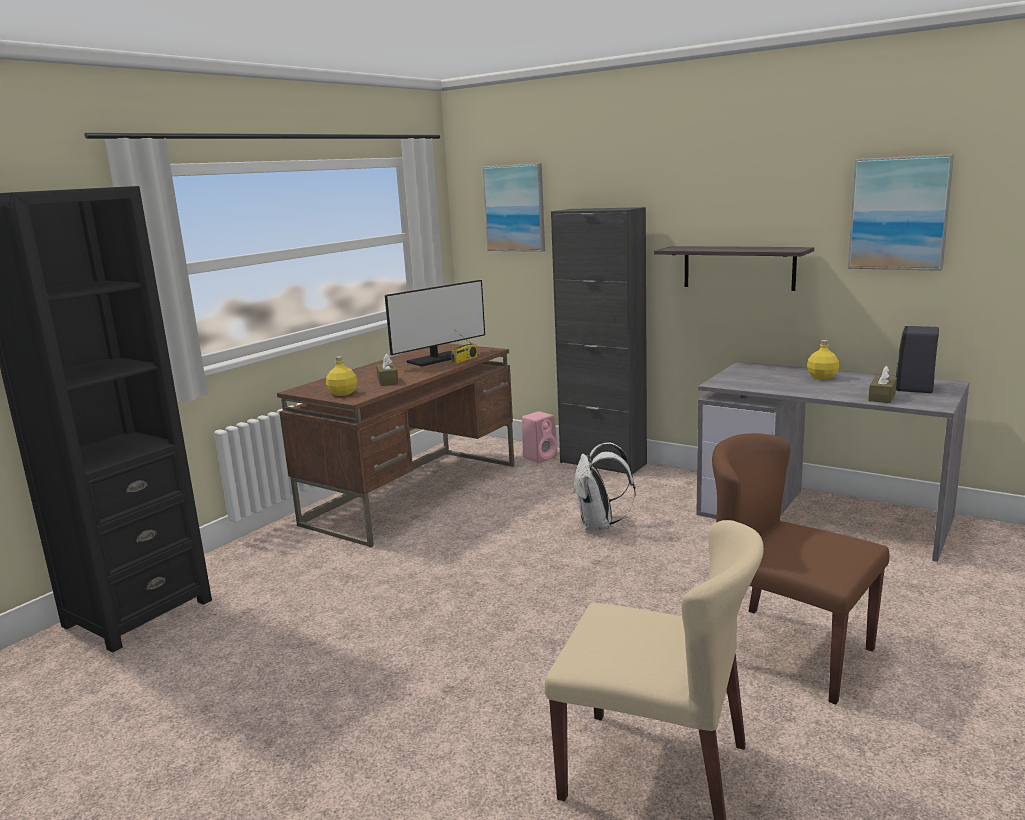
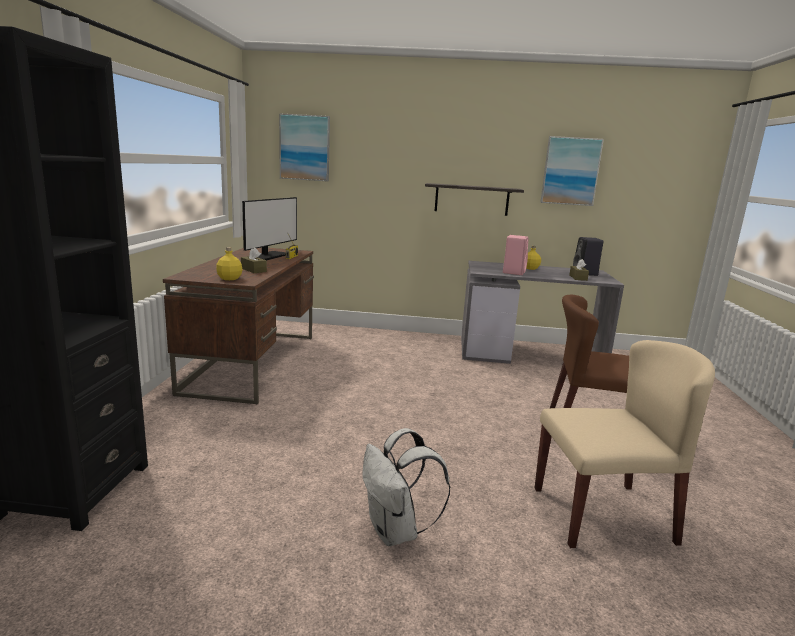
camera: 30 degrees left, 0 degrees up
(540, 457) = (324, 331): pink speaker -> pink speaker (513, 272)
(599, 525) = (411, 371): white backpack -> white backpack (396, 531)
(603, 463) = (372, 333): black cabinet -> none

